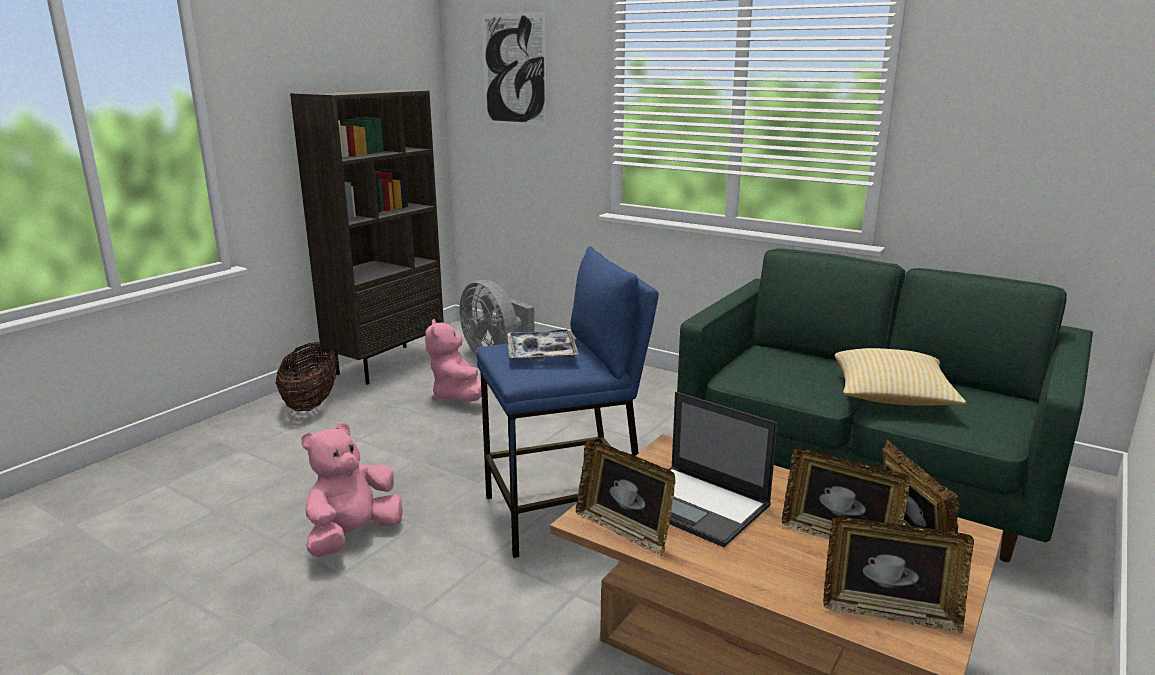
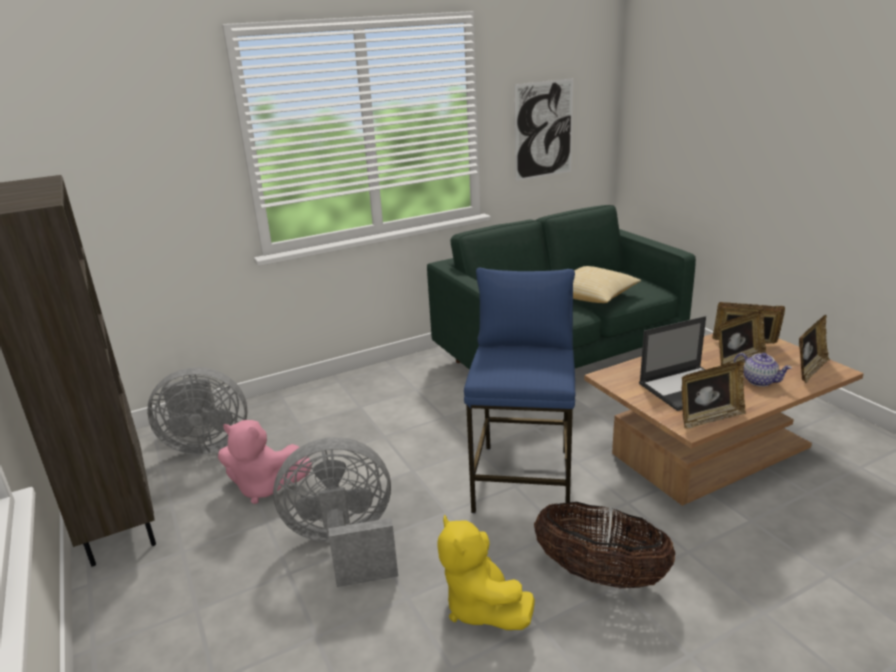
camera: 60 degrees left, 5 degrees up
(311, 403) = (150, 599): basket -> basket (600, 575)
(353, 536) = (481, 607): pink plush toy -> yellow plush toy
(403, 450) = (344, 545): none -> grey fan
(514, 69) = (100, 132): picture -> picture (544, 130)
(541, 353) = (516, 361): tray -> none
(787, 563) = (760, 381): none -> teapot

